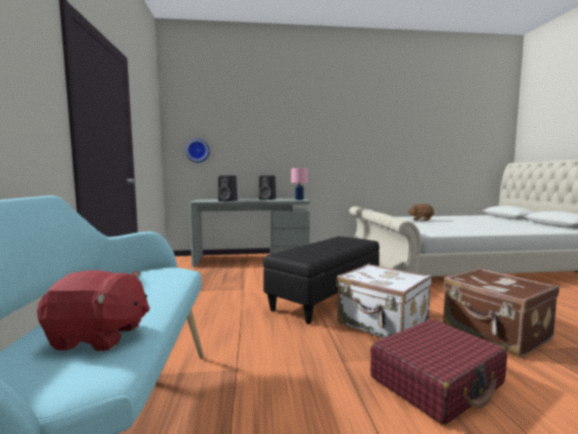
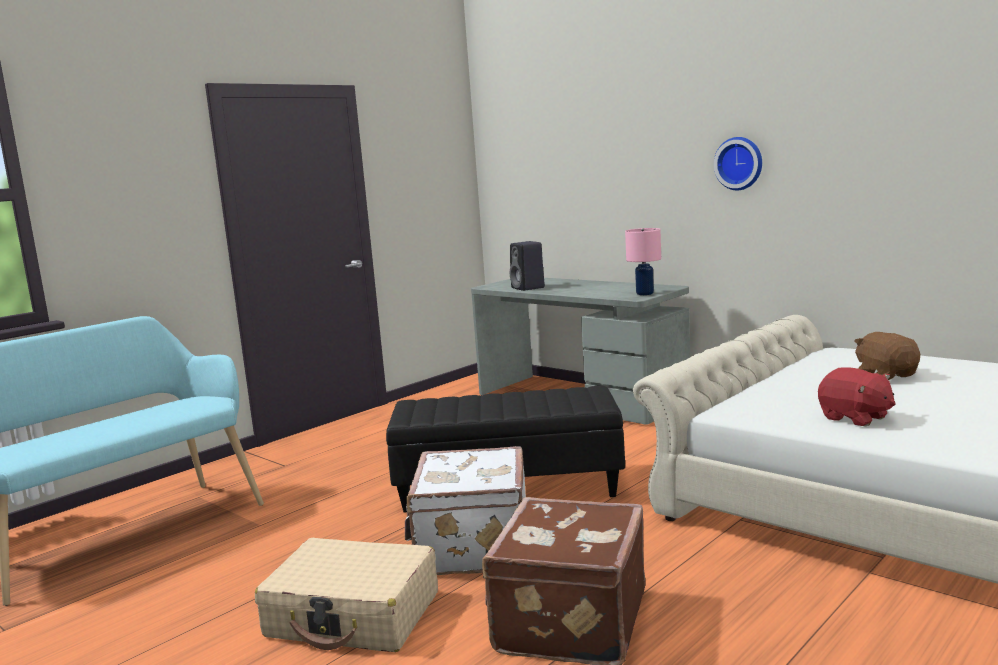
camera: 50 degrees right, 5 degrees up
(99, 337) = (55, 442): red plush toy -> red plush toy (855, 418)
(197, 150) = (521, 189): wall clock -> wall clock (739, 163)
(268, 199) = (603, 287): black speaker -> none
(437, 381) = (353, 615): red suitcase -> beige suitcase

